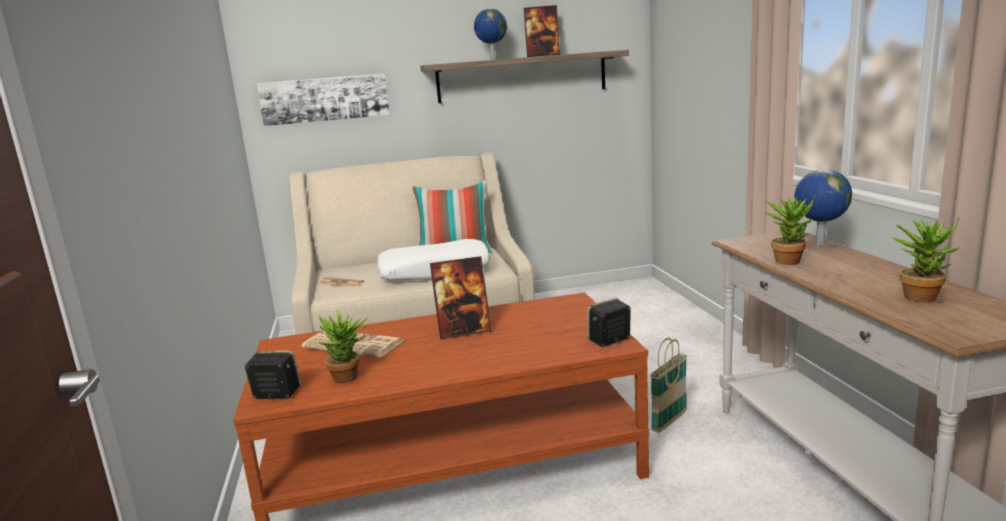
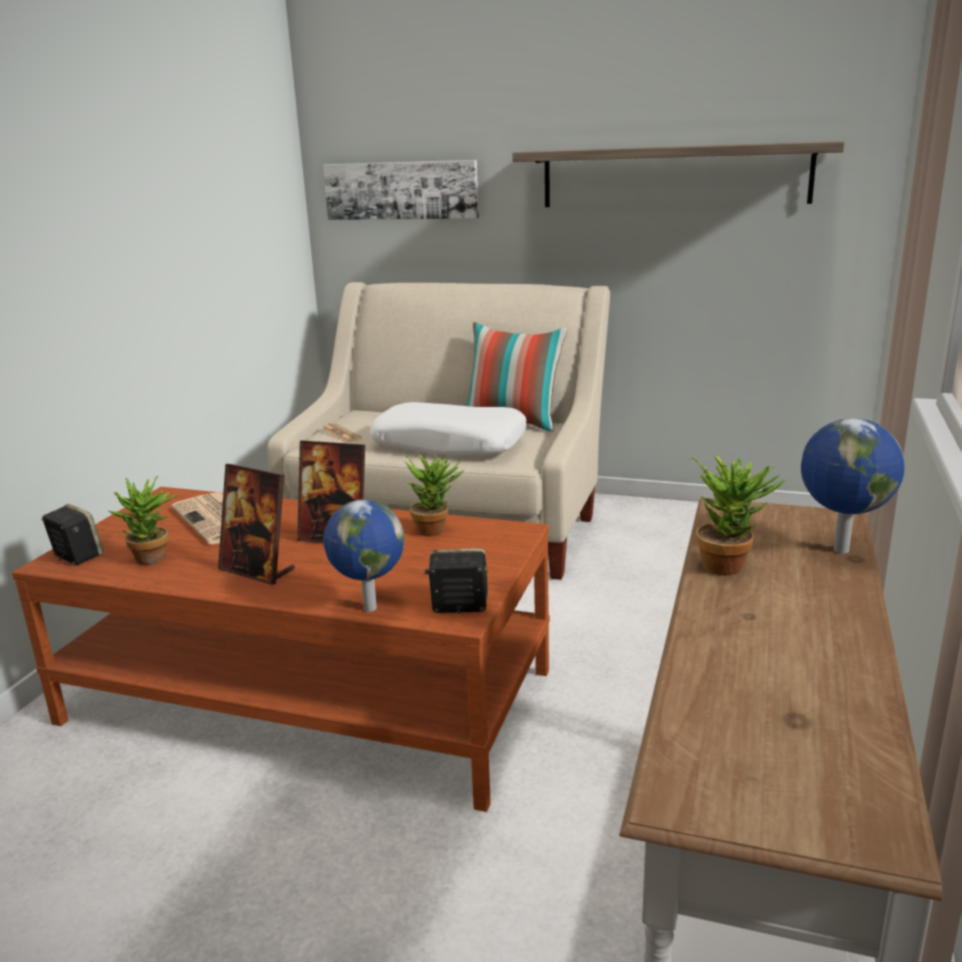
camera: 30 degrees right, 5 degrees up
(492, 59) = (617, 148): globe -> globe (368, 608)
(543, 55) = (702, 145): picture frame -> picture frame (257, 570)
(669, 421) = (606, 746): basket -> none
(920, 295) = (787, 702): potted plant -> potted plant (436, 529)

